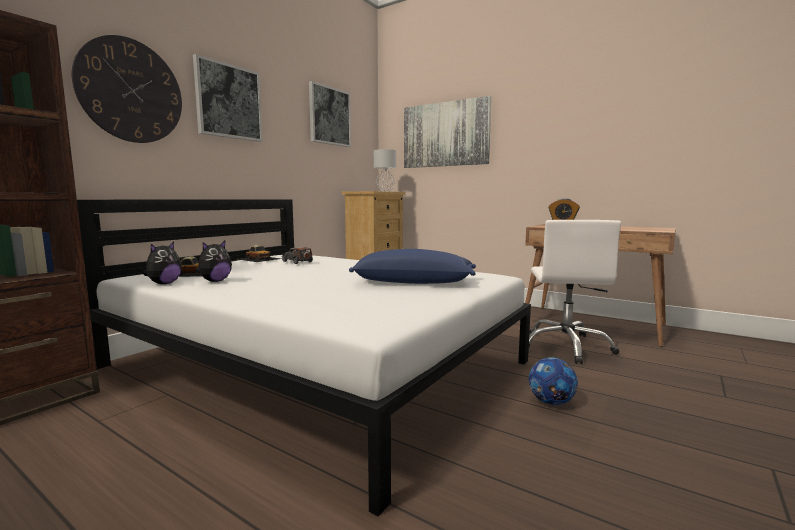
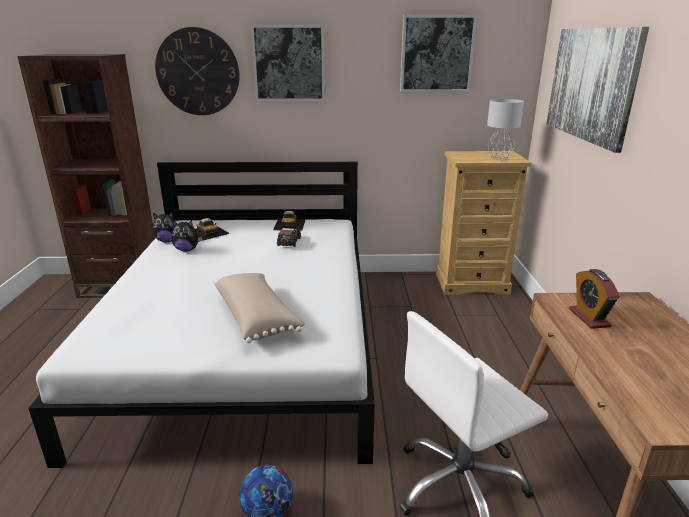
camera: 55 degrees right, 15 degrees up
(414, 282) = (257, 317): blue pillow -> beige pillow

